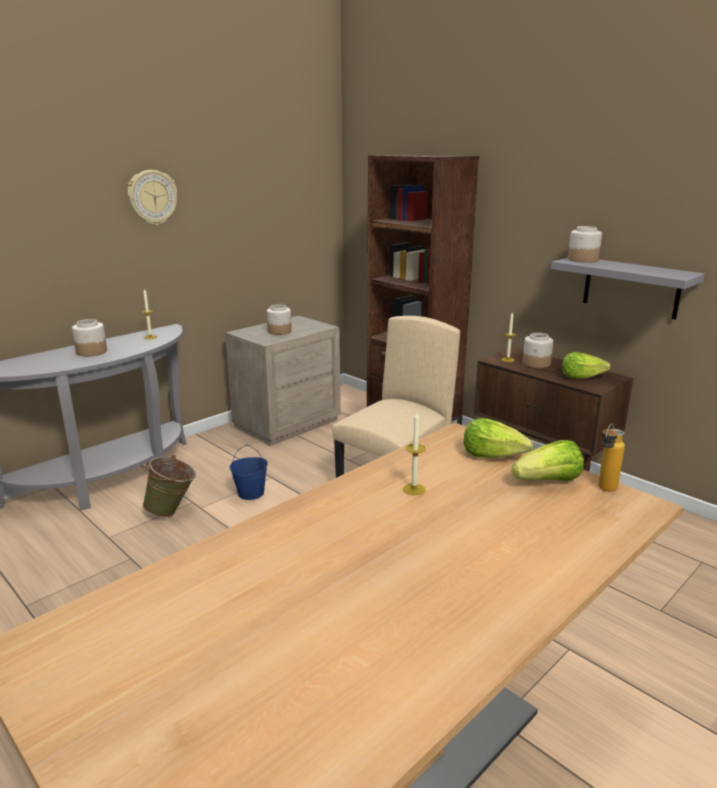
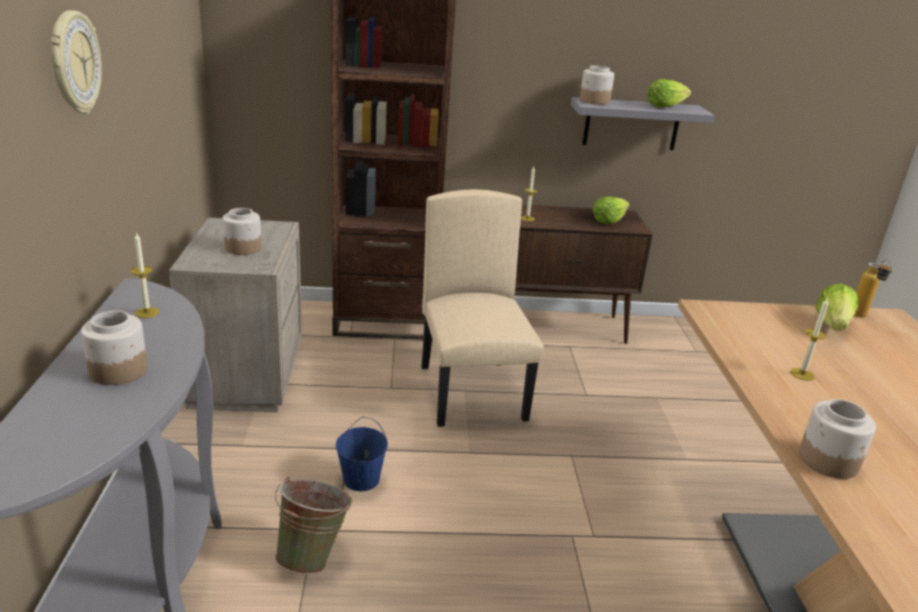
camera: 50 degrees left, 5 degrees up
(493, 455) = (765, 318): lettuce -> lettuce (665, 106)
(536, 363) = (554, 216): jar -> jar (829, 461)

